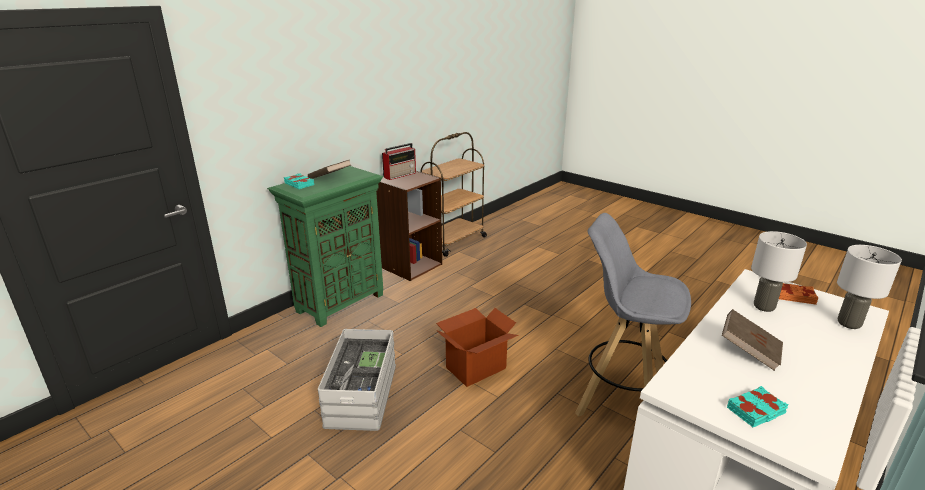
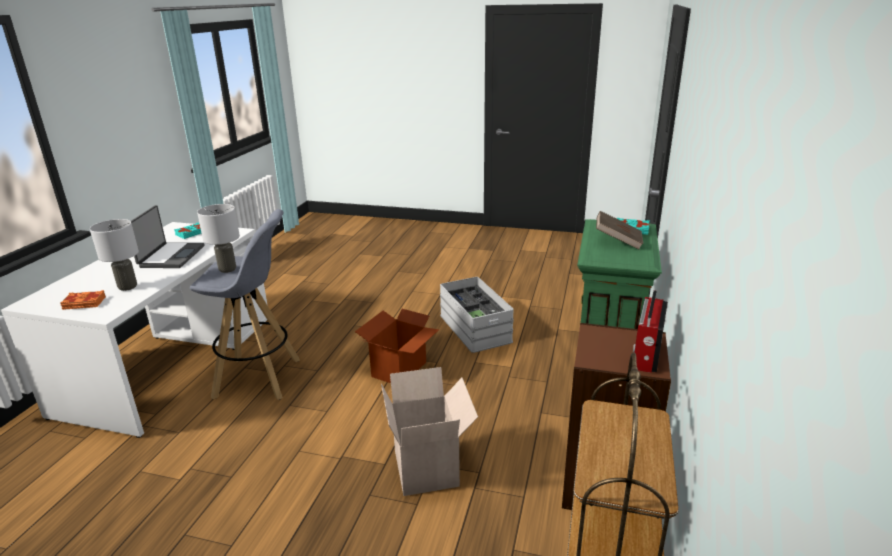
camera: 155 degrees right, 0 degrees up
(498, 295) = (428, 468): none -> cardboard box
(749, 351) = (171, 256): brown book -> laptop
(849, 324) = (62, 289): white table lamp -> white table lamp (226, 270)

